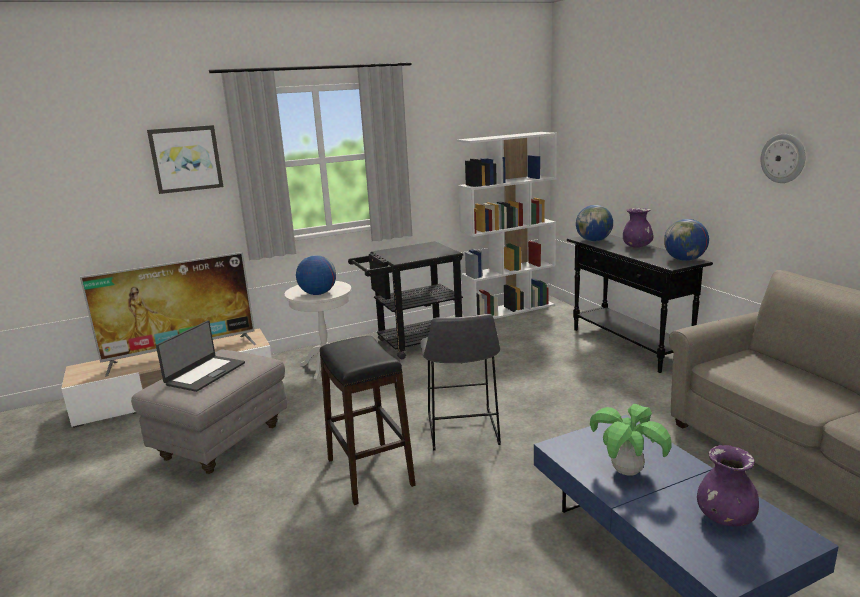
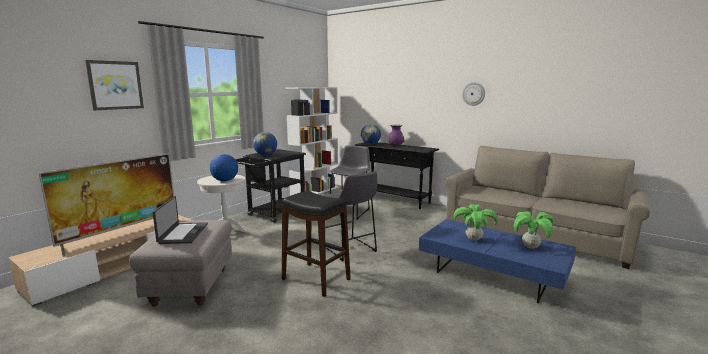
camera: 30 degrees left, 5 degrees down
(530, 358) = (350, 211): none -> grey stool
(684, 260) = (426, 148): globe -> globe (265, 155)
(725, 518) = (530, 247): purple vase -> potted plant

